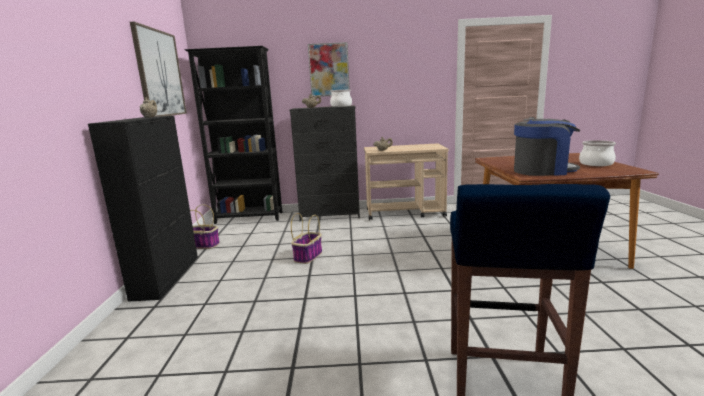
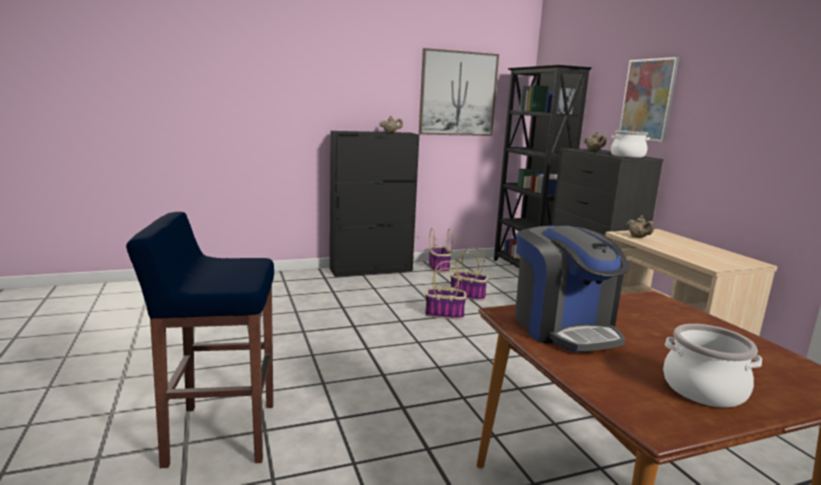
camera: 70 degrees right, 0 degrees up
(278, 243) = (468, 295): none -> basket

